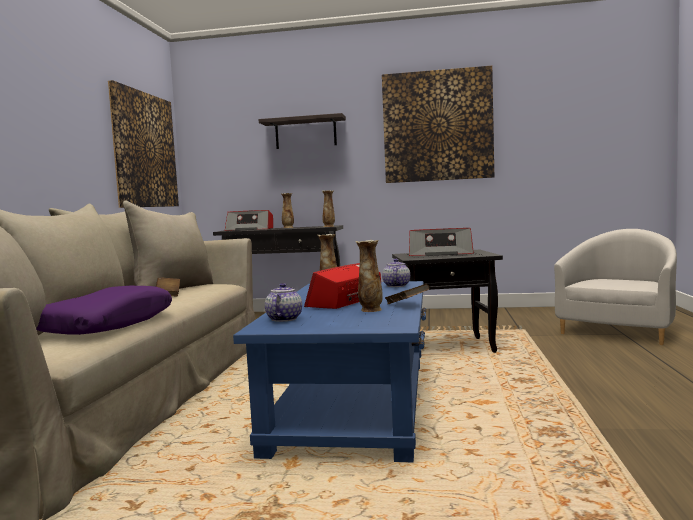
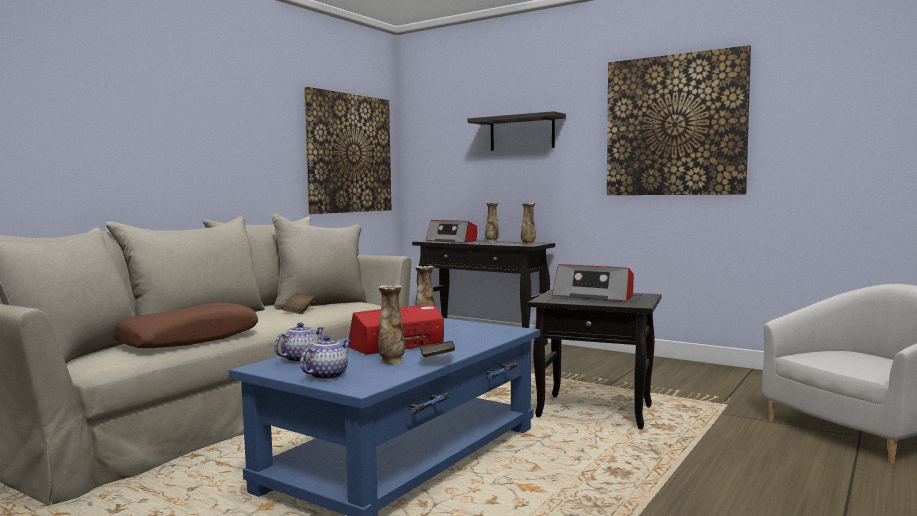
camera: 25 degrees right, 0 degrees up
(107, 325) = (188, 339): purple pillow -> brown pillow
(396, 285) = (494, 332): teapot -> teapot (327, 375)

